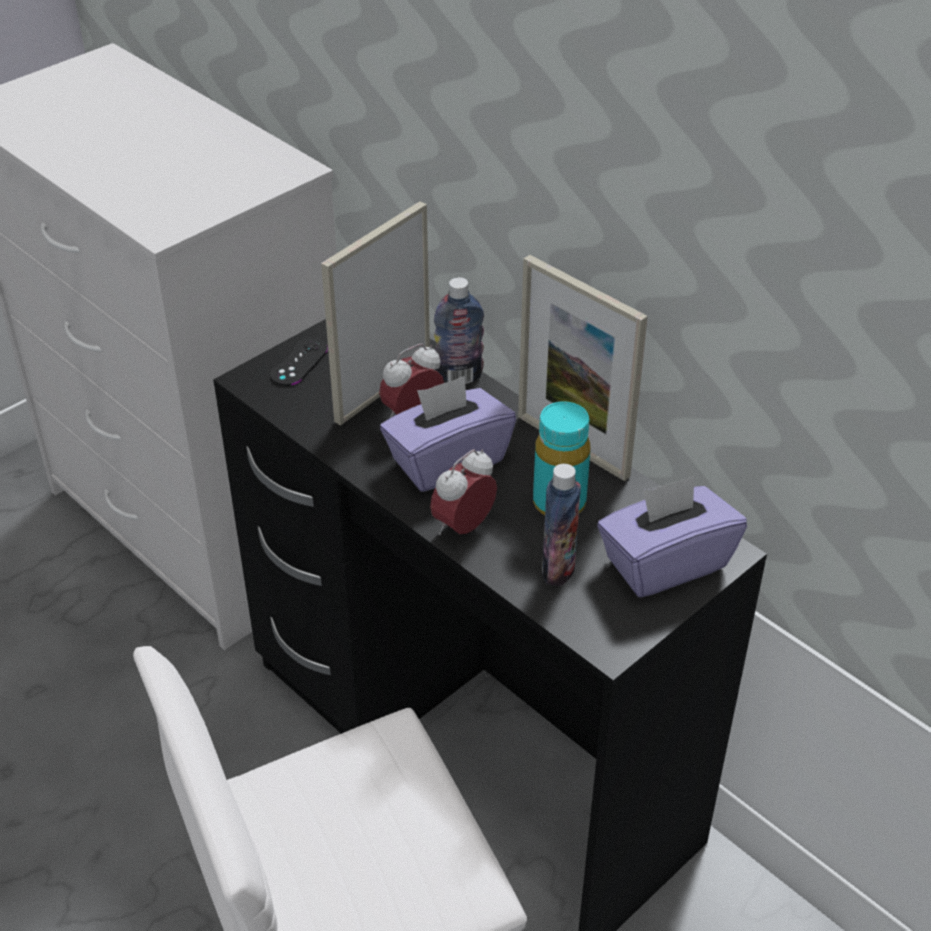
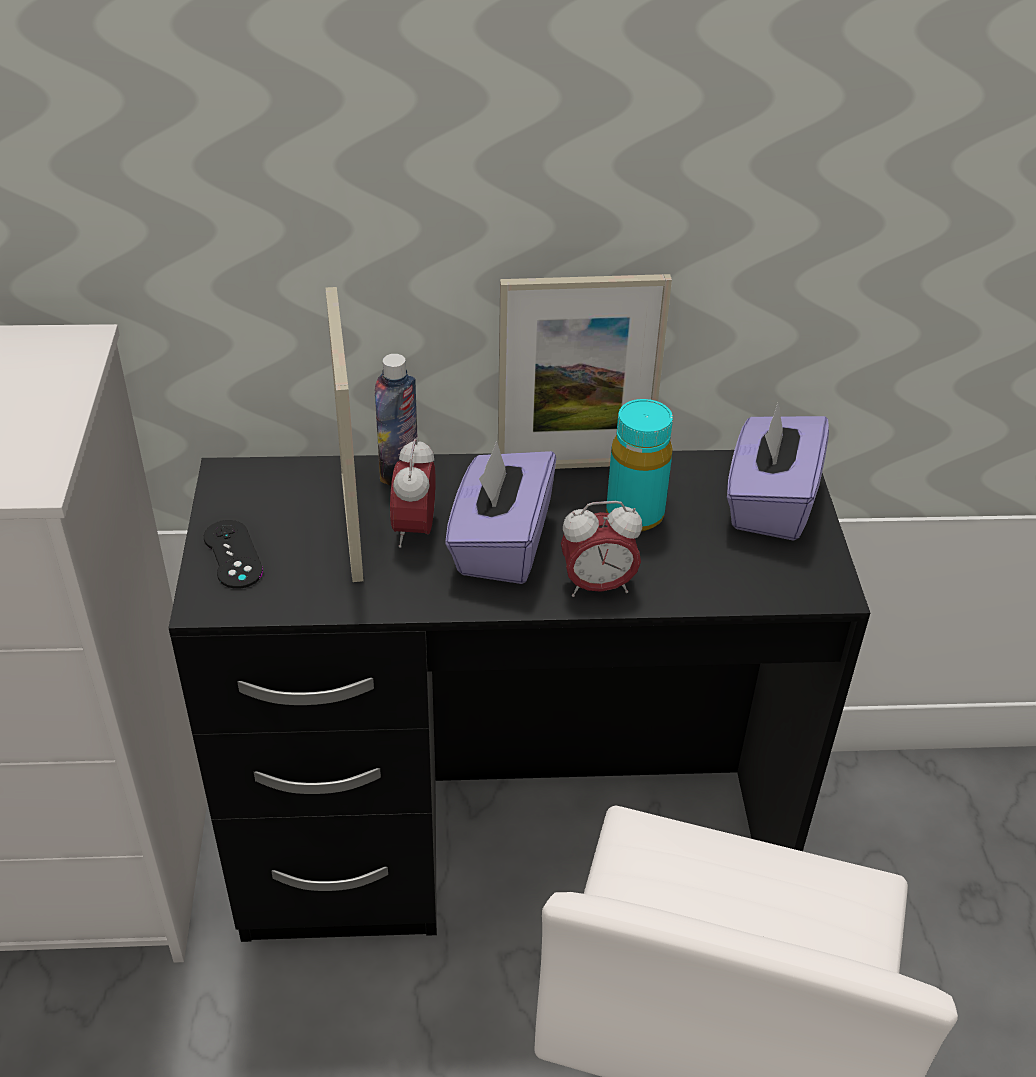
camera: 50 degrees left, 0 degrees up
(463, 527) = (597, 586): alarm clock -> alarm clock turned 90 degrees counterclockwise
(558, 568) = (712, 563): bottle -> none

